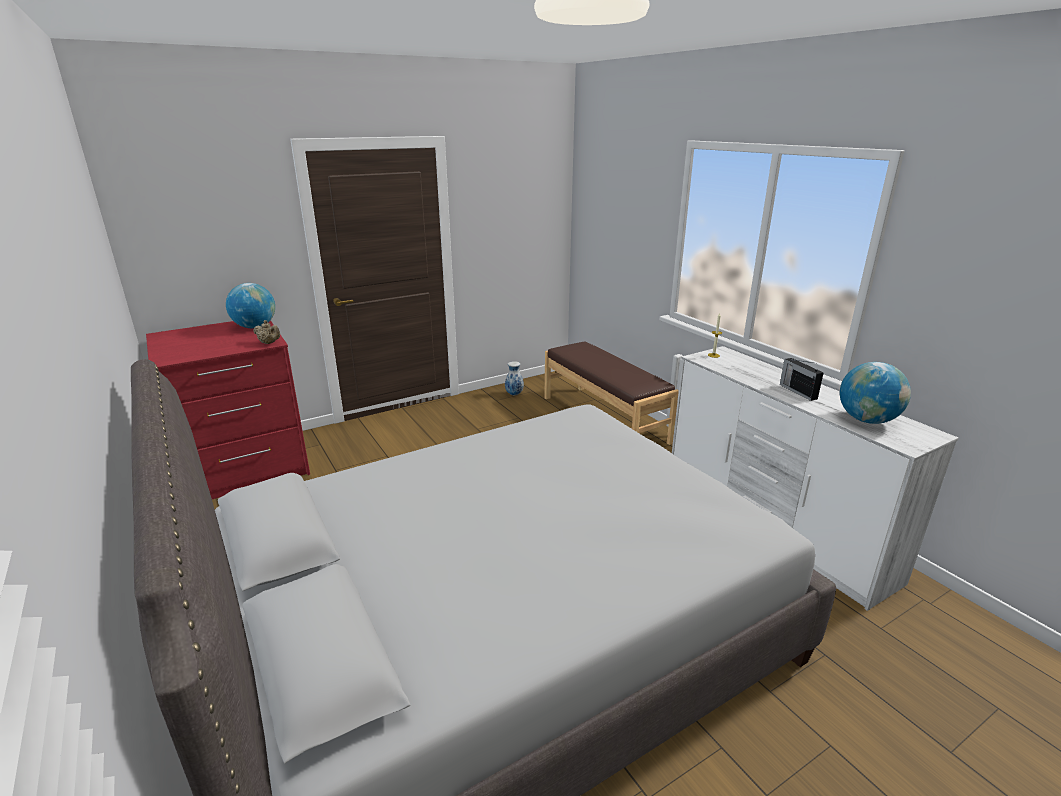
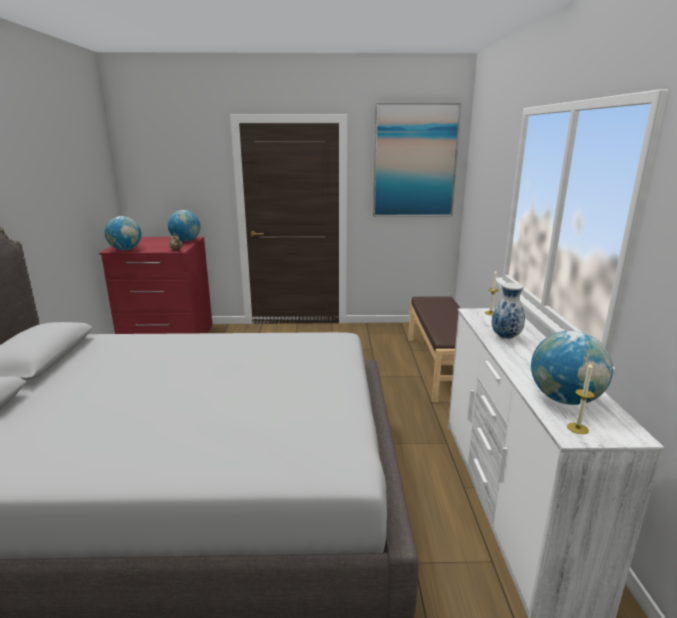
camera: 30 degrees right, 5 degrees down
(187, 355) = (125, 249): none -> globe
(514, 394) = (386, 332): vase -> vase (505, 337)
(521, 190) = (415, 161): none -> picture
(797, 391) = (527, 357): radio -> none
(903, 440) = (577, 428): none -> candle

